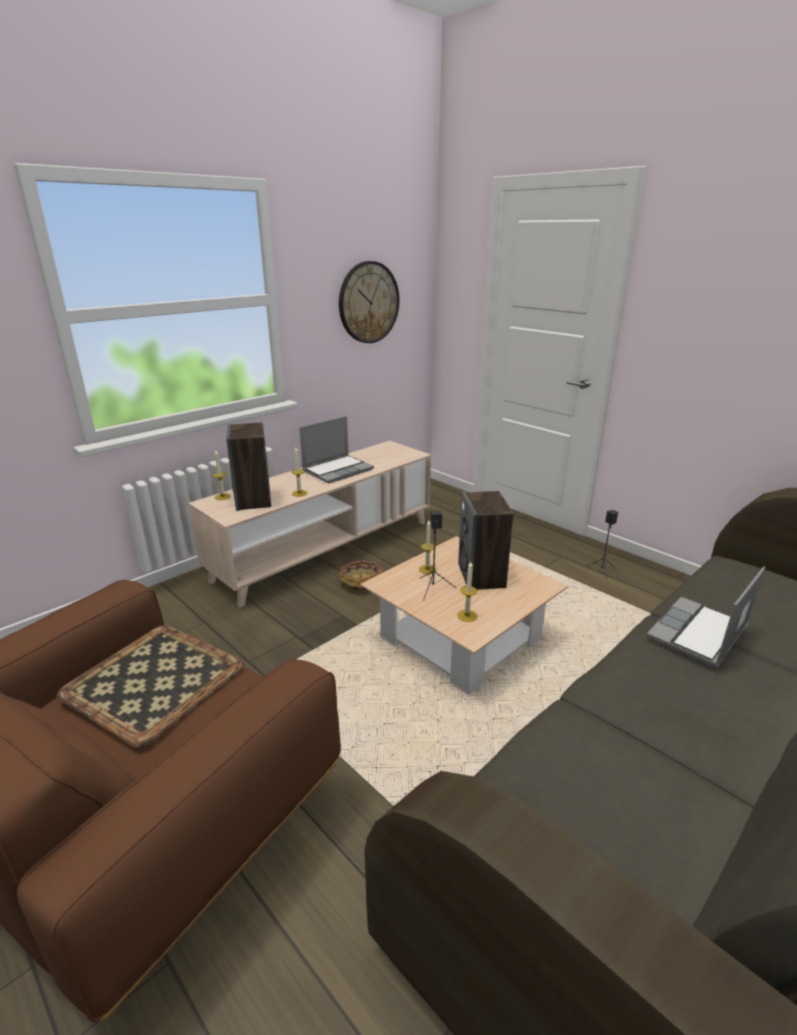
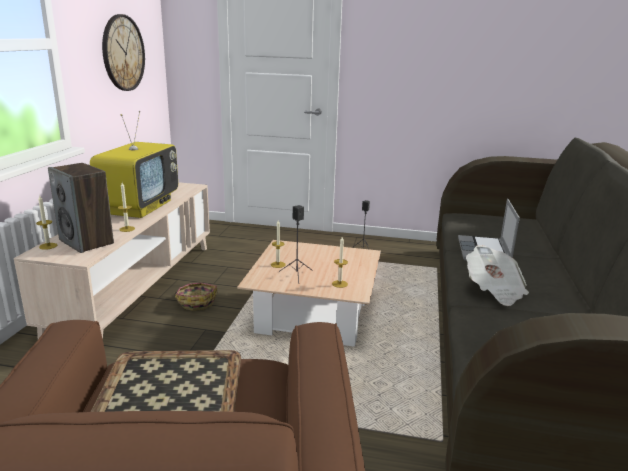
camera: 35 degrees left, 5 degrees down
(338, 470) = (140, 207): laptop -> television
(481, 576) = (321, 259): speaker -> none
(638, 699) = (494, 290): none -> newspaper

